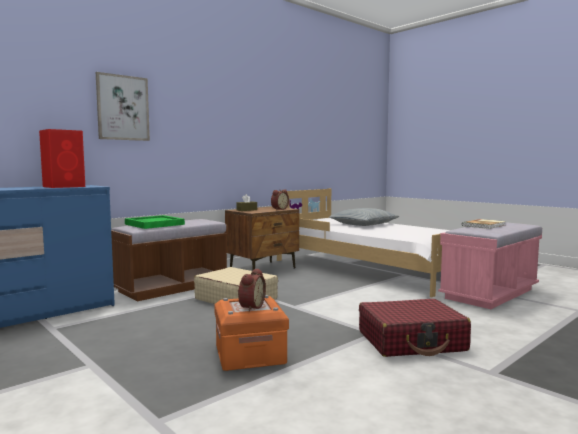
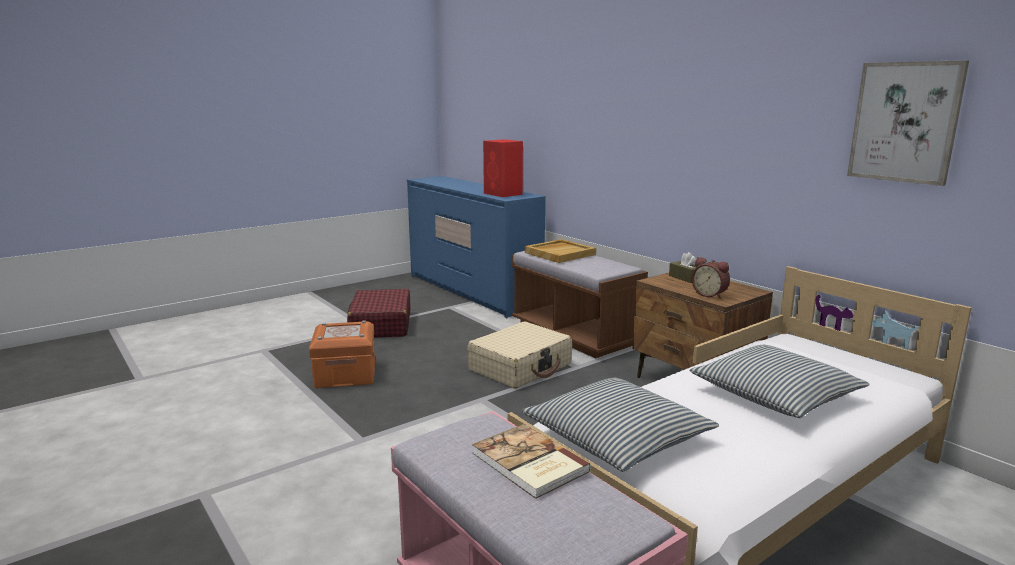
camera: 95 degrees right, 10 degrees up
(123, 108) = (580, 111): picture -> picture (905, 122)
(154, 224) = (560, 253): green tray -> beige tray
(250, 307) = (334, 330): alarm clock -> none
(411, 341) = (321, 461): red suitcase -> red suitcase (381, 325)
(423, 235) = (617, 438): none -> pillow

